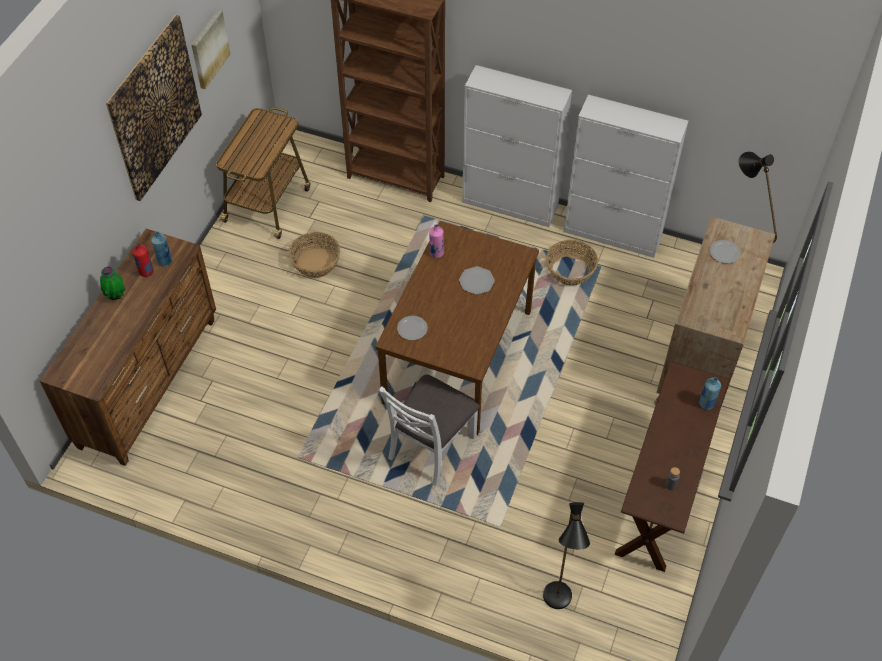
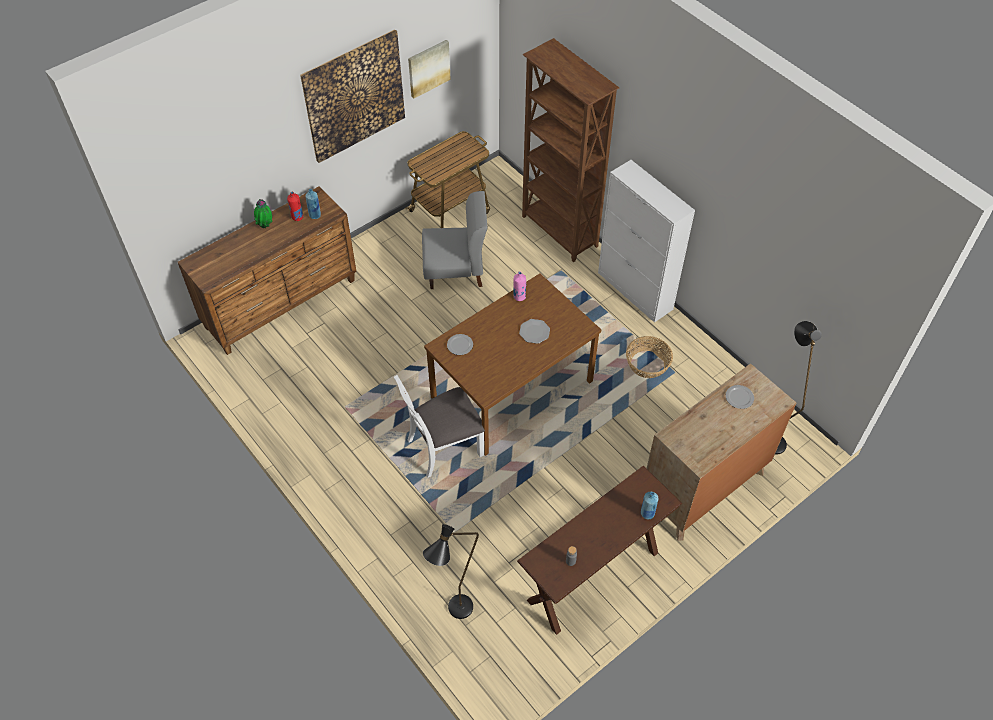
camera: 30 degrees right, 0 degrees up
(316, 263) = (455, 270): basket -> grey chair
(613, 234) = (703, 351): white cabinet -> none

